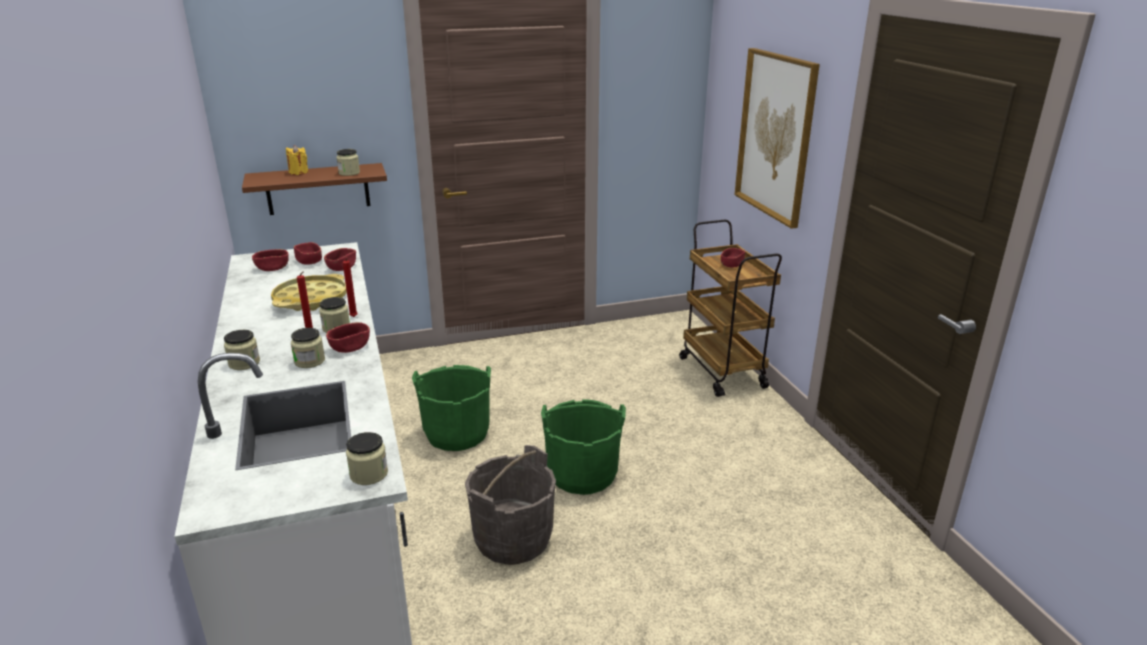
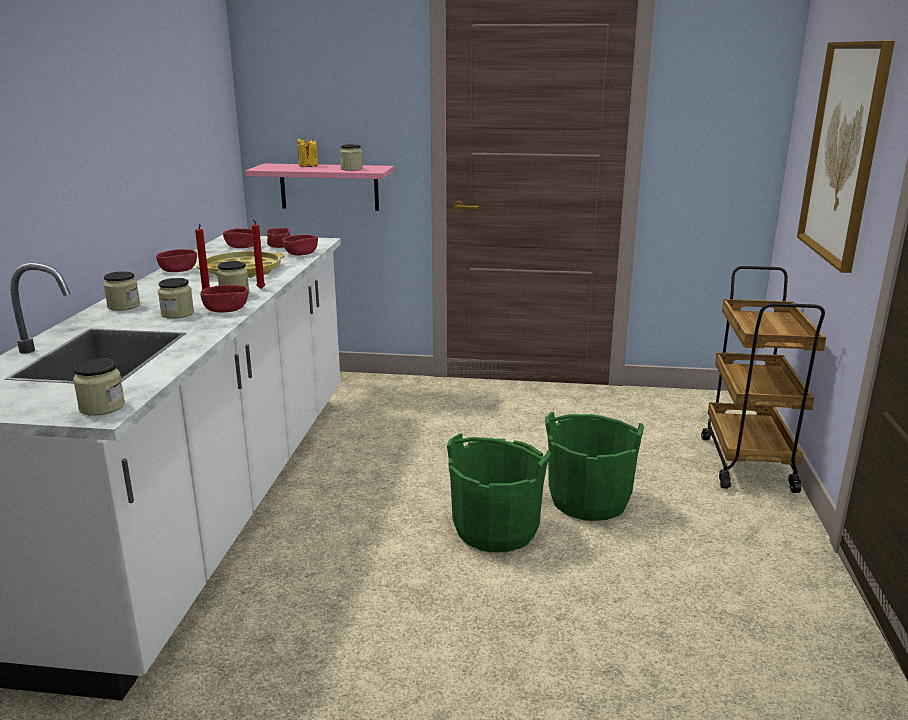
camera: 25 degrees right, 5 degrees down
(318, 189) = (329, 187): brown shelf -> pink shelf
(457, 433) = (393, 458): green bucket -> green bucket (589, 500)
(512, 538) = (370, 573): grey bucket -> none
(731, 264) = (772, 322): red bowl -> red bowl (178, 270)

